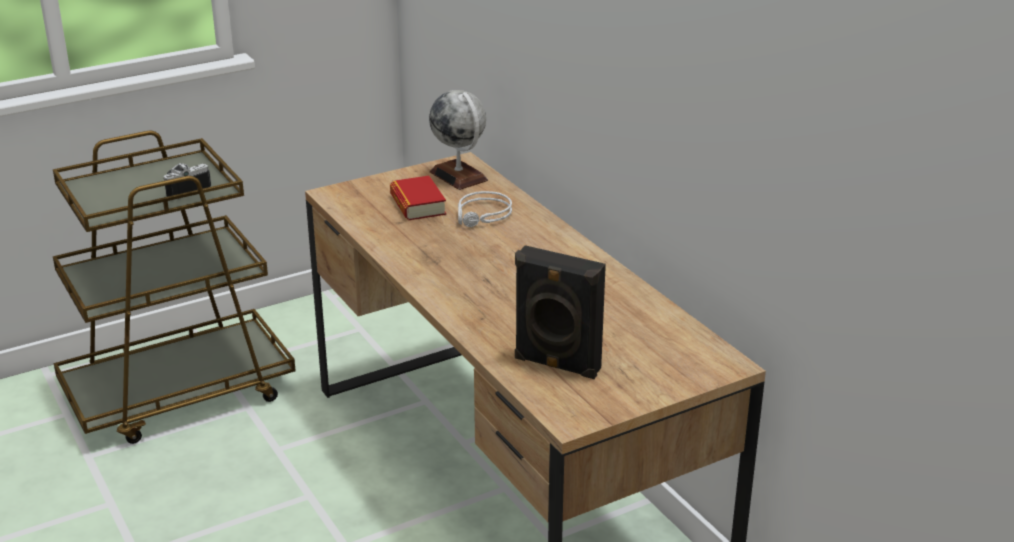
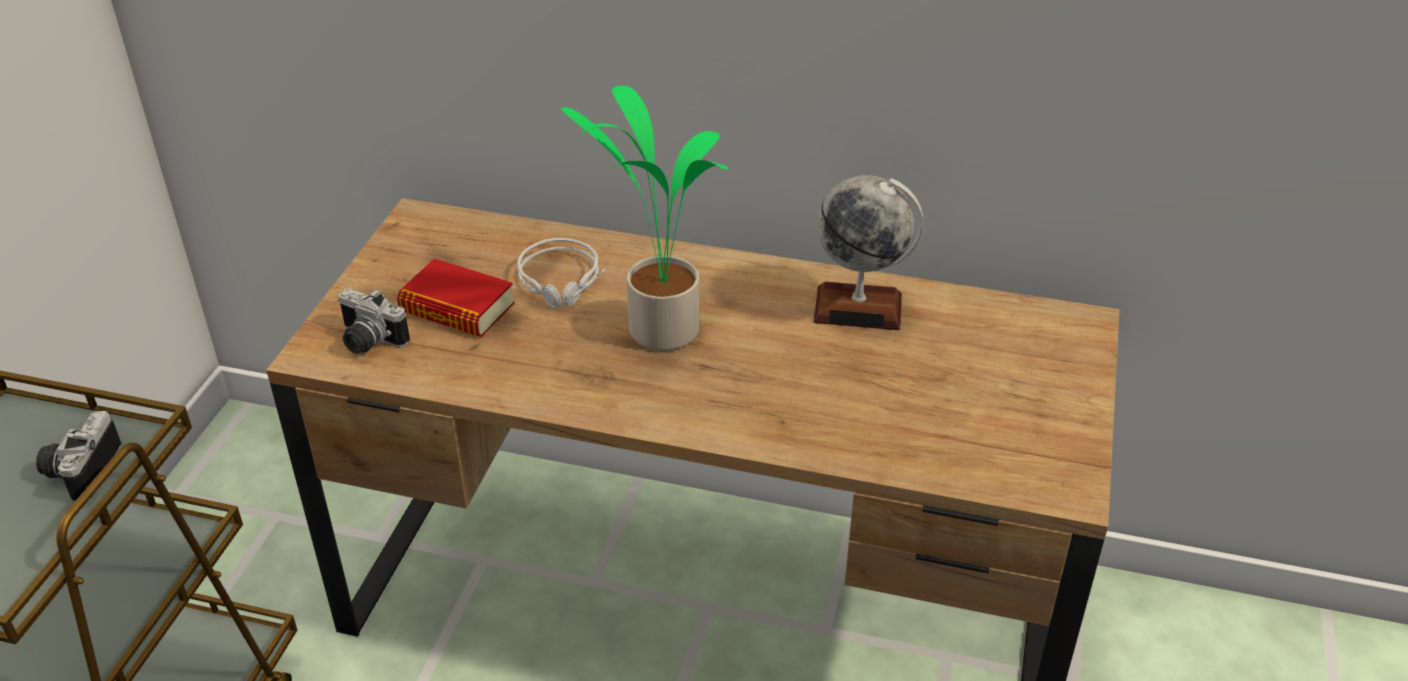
camera: 45 degrees left, 10 degrees up
(359, 199) = (367, 341): none -> camera
(459, 176) = (443, 240): globe -> globe (858, 308)
(492, 256) = (658, 330): none -> potted plant
(556, 365) = (949, 431): black speaker -> none

